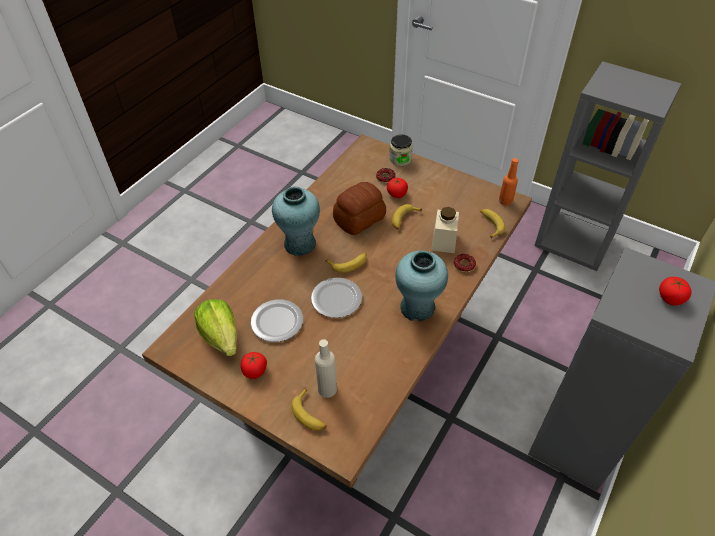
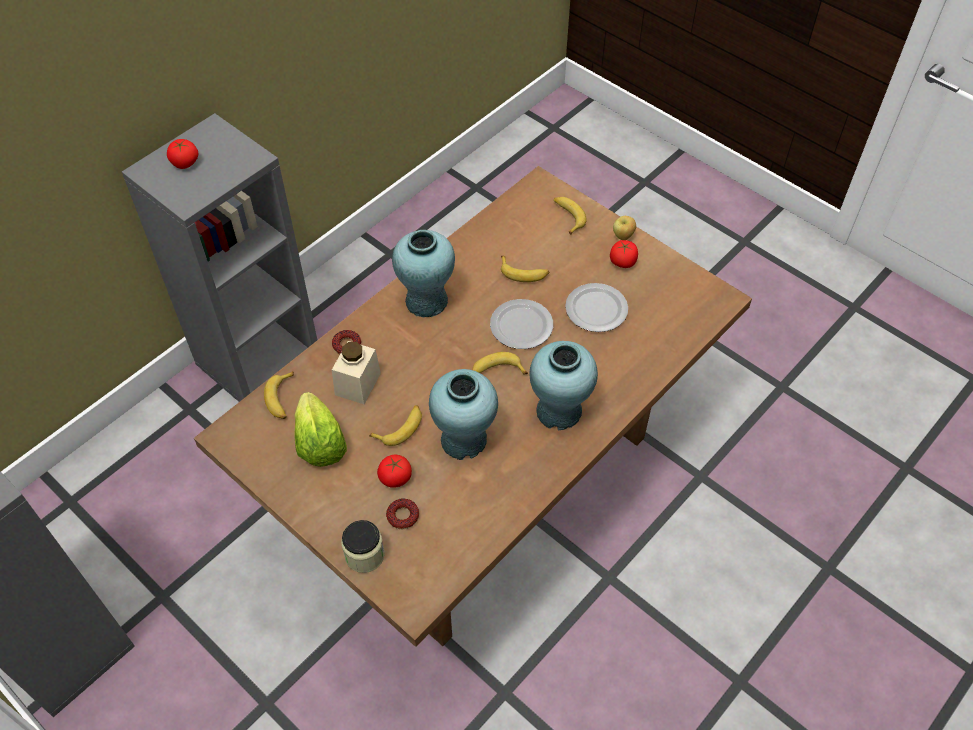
camera: 170 degrees left, 5 degrees up
(221, 337) = (662, 302): lettuce -> lettuce (319, 443)
(254, 399) = (623, 236): none -> apple
(327, 389) = (547, 235): beige bottle -> none
(342, 345) = (524, 273): none -> banana
(360, 219) = (464, 440): bread -> turquoise vase
(505, 201) = (237, 436): orange bottle -> none

